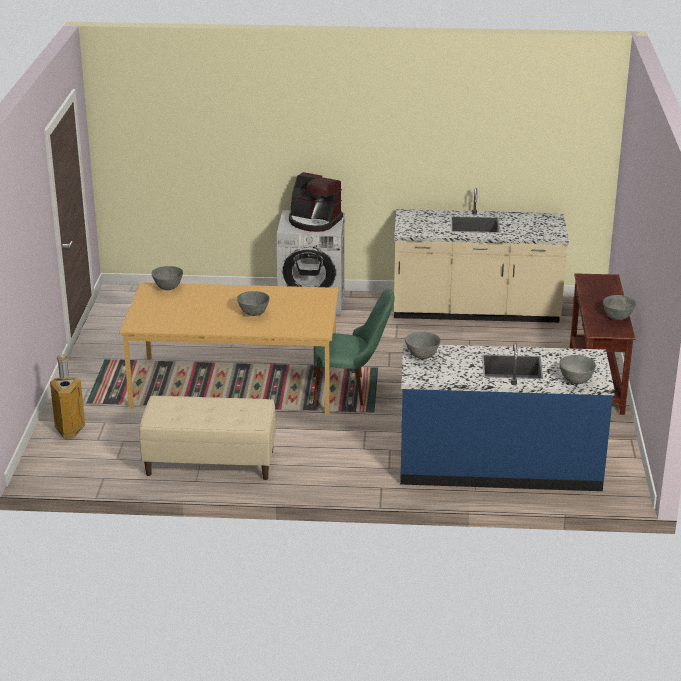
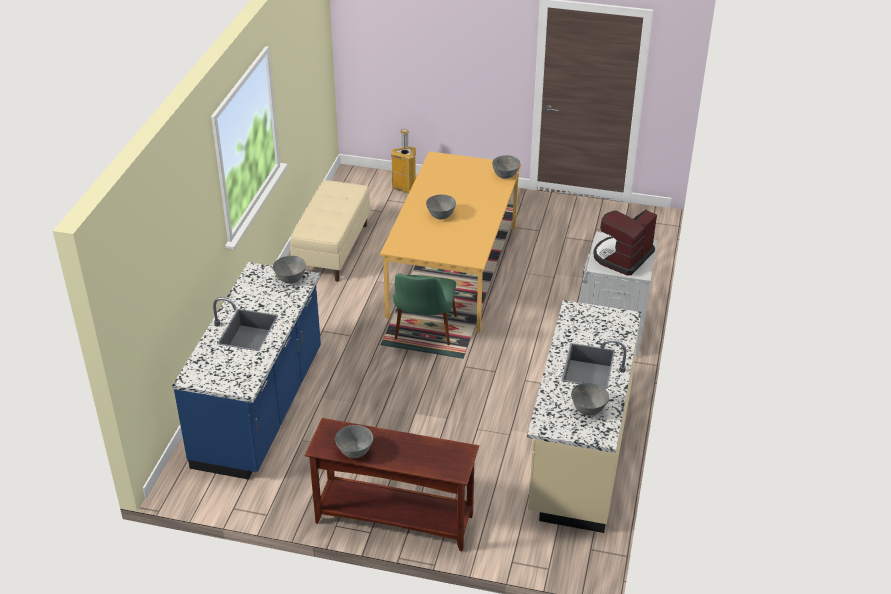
camera: 100 degrees right, 10 degrees up
(576, 381) = (201, 364): grey bowl -> grey bowl (588, 410)

